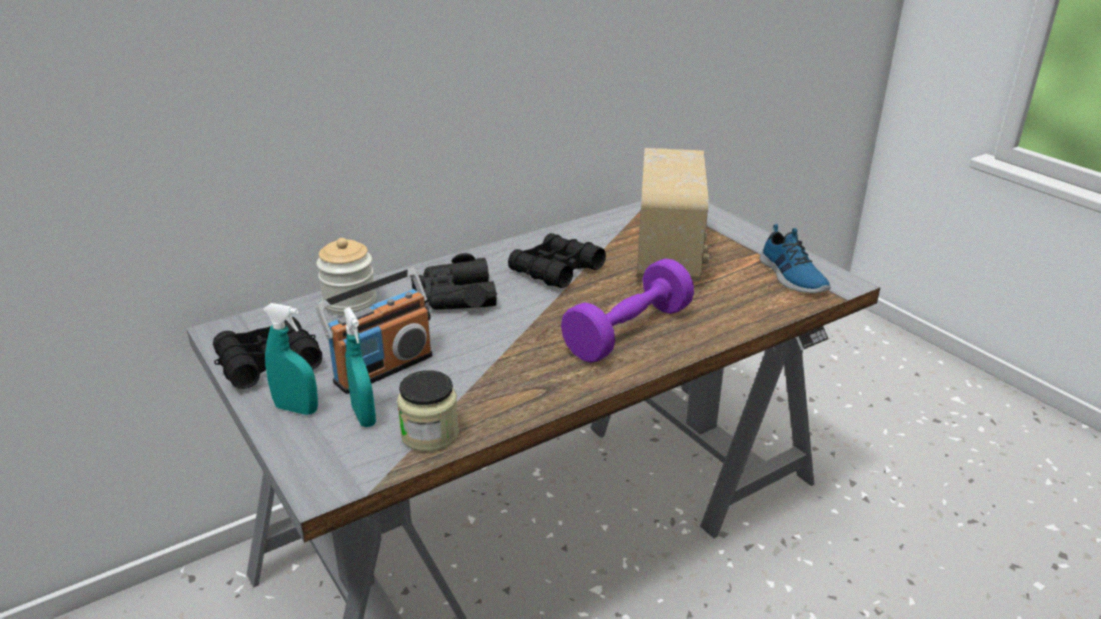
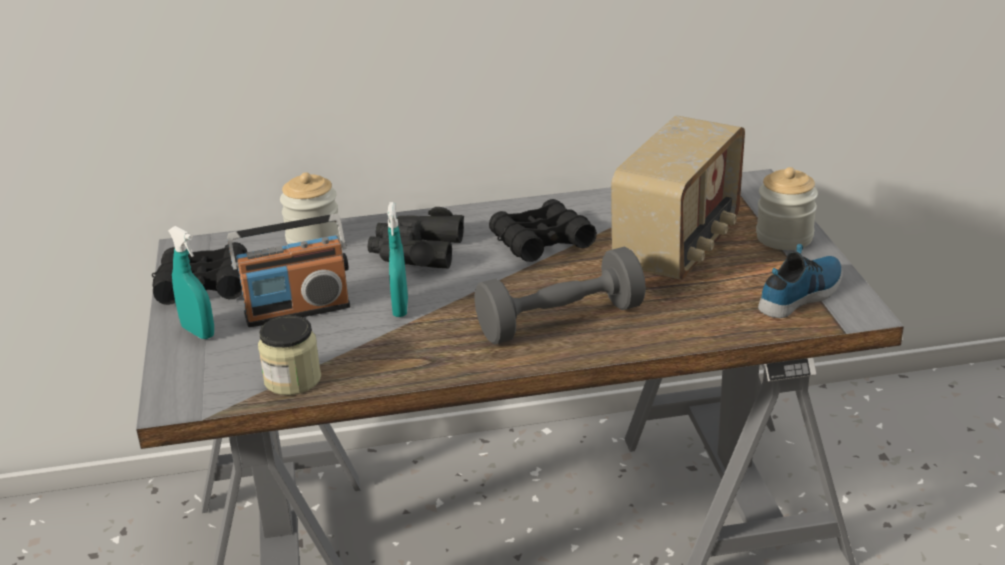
camera: 25 degrees right, 0 degrees up
(364, 416) = (249, 351): turquoise spray bottle -> turquoise spray bottle (400, 308)
(628, 332) = (560, 321): purple dumbbell -> grey dumbbell
(739, 237) = (784, 237): none -> jar
(791, 276) = (803, 294): shoe -> shoe turned 135 degrees counterclockwise

